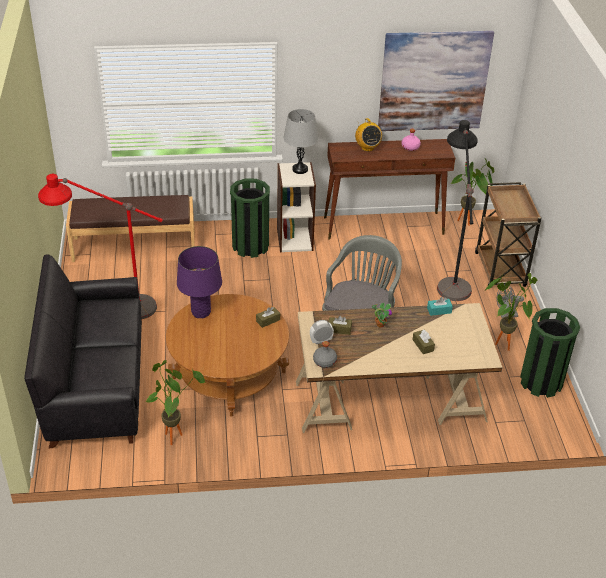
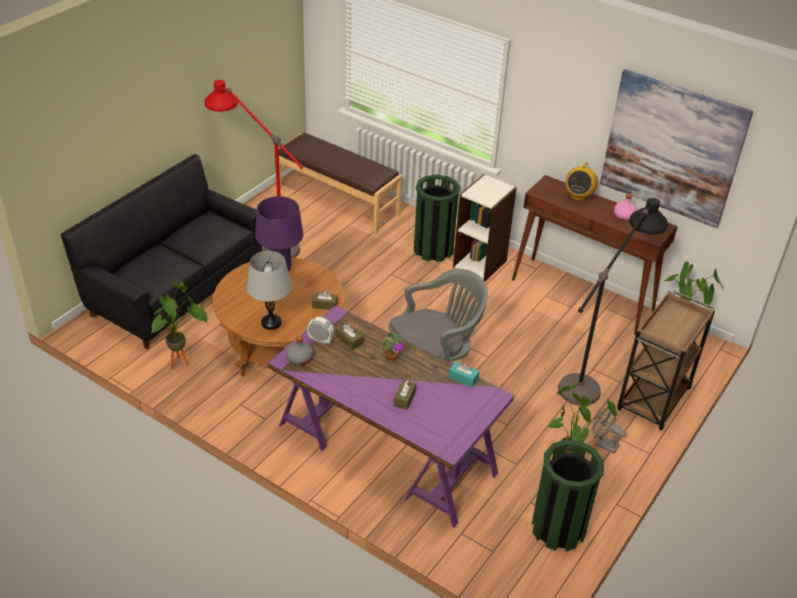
camera: 40 degrees right, 0 degrees up
(300, 169) = (496, 188): grey table lamp -> grey table lamp (271, 323)
(390, 402) = (385, 449): beige desk -> purple desk

